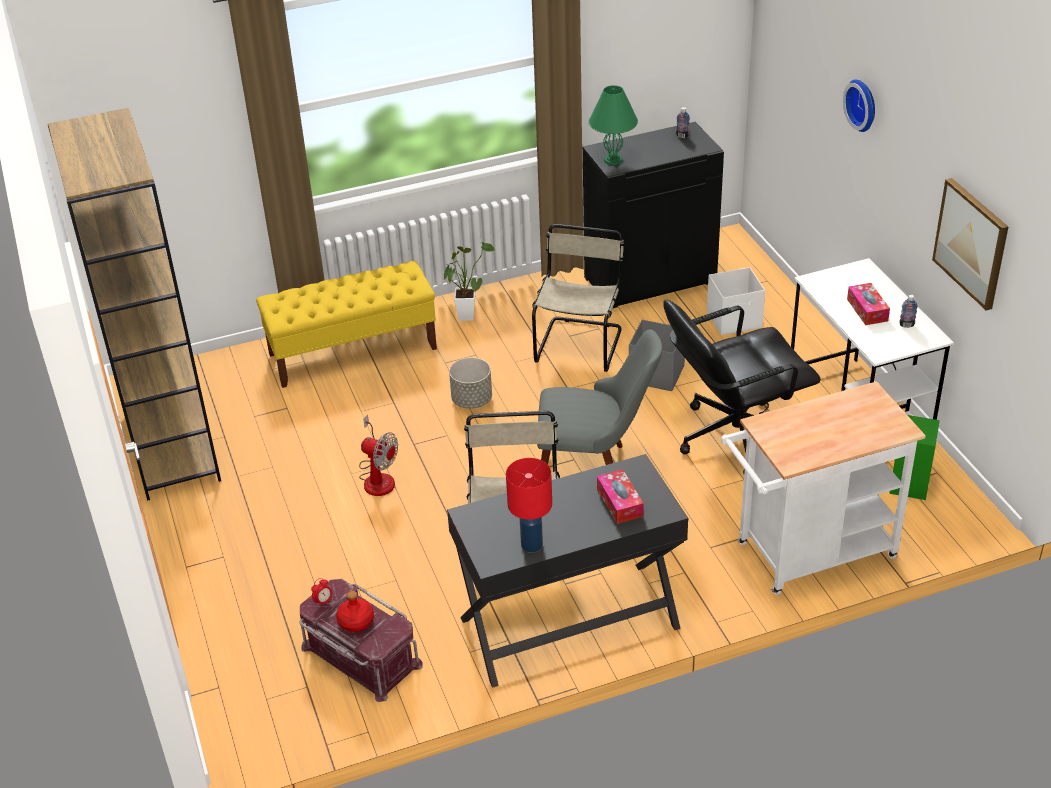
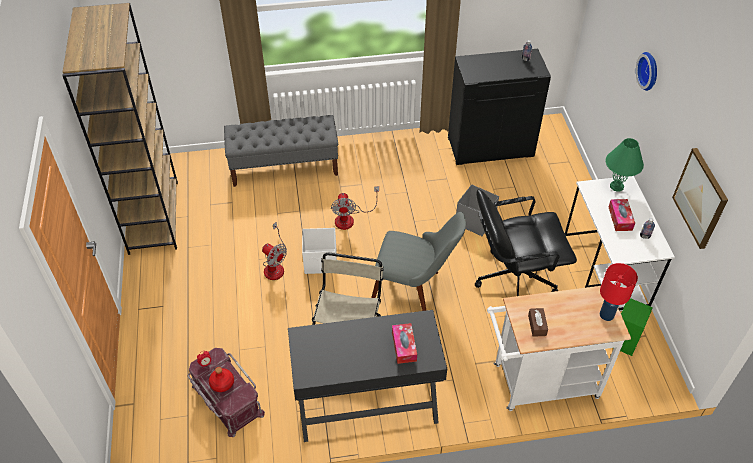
camera: 10 degrees right, 10 degrees up
(353, 351) = (284, 167): yellow bench -> grey bench
(467, 314) = (364, 152): potted plant -> none
(472, 400) = (350, 218): grey planter -> fan
(531, 544) = (335, 368): red table lamp -> red table lamp (606, 314)
(579, 343) = (431, 187): beige chair -> none
(613, 160) = (472, 71): green table lamp -> green table lamp (617, 186)
(735, 320) = (539, 188): white storage box -> white storage box (321, 262)
(796, 442) = (537, 325): none -> brown tissue box

